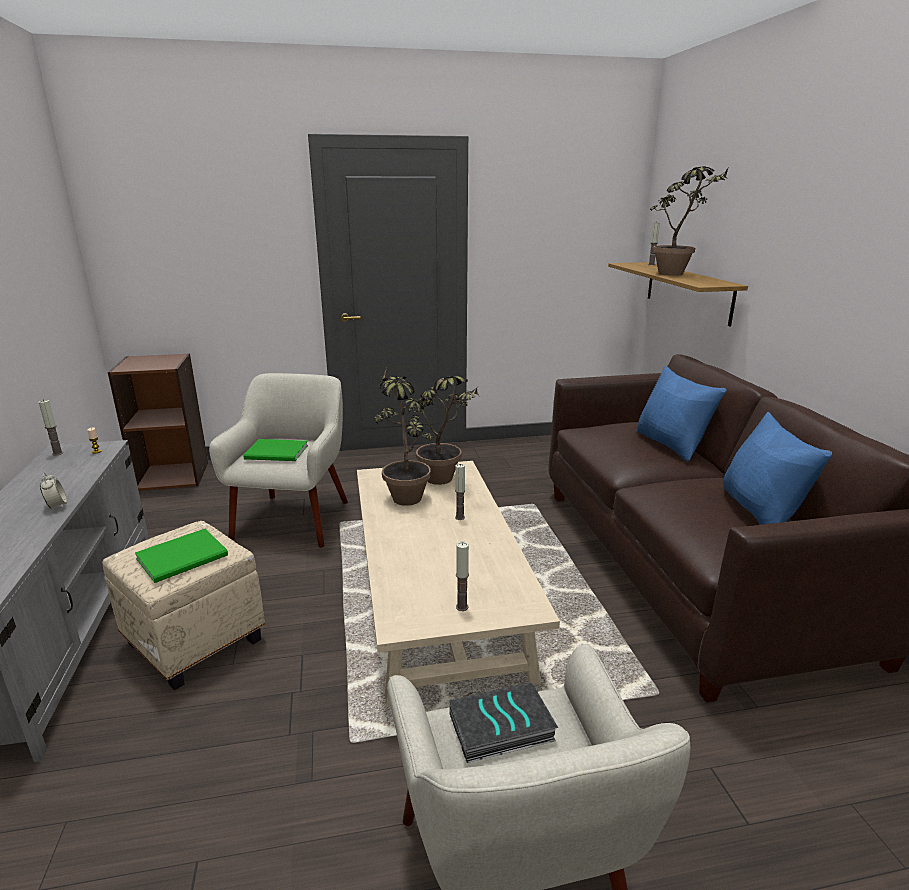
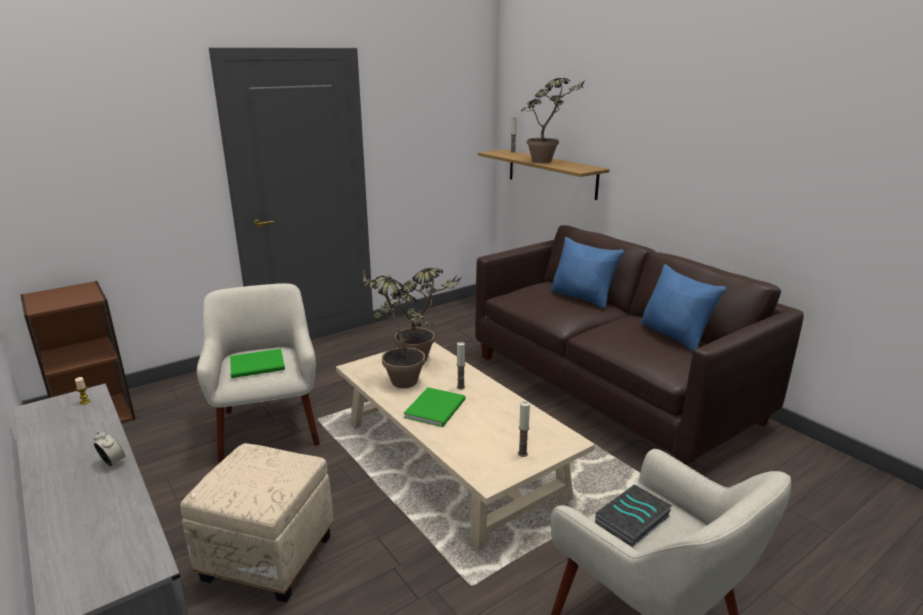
camera: 25 degrees left, 0 degrees up
(58, 453) = (39, 413): candle -> none
(185, 557) = (270, 477): green book -> green book (437, 408)

